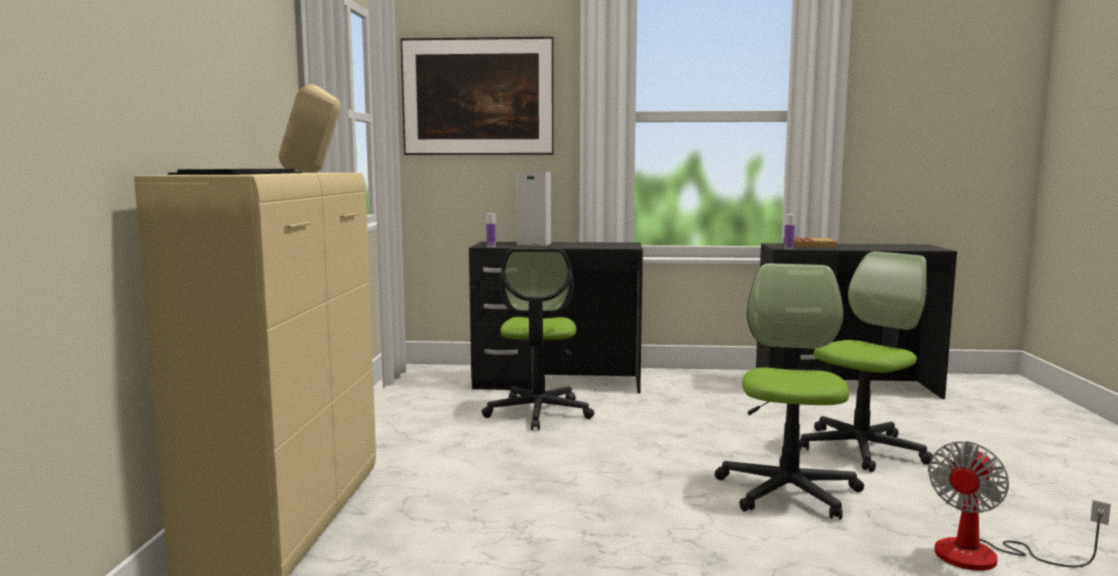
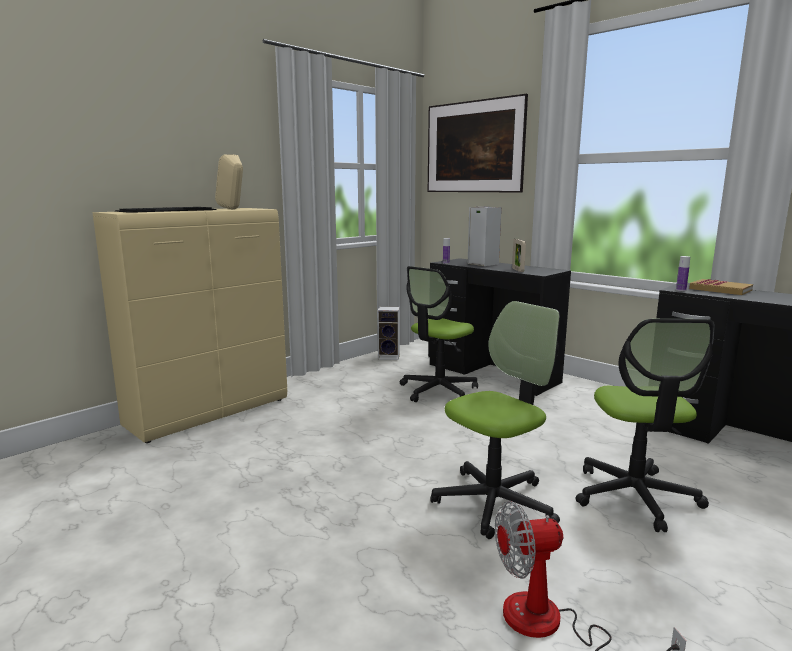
camera: 40 degrees right, 5 degrees up
(404, 391) = (390, 356): none -> speaker
(595, 246) = (517, 270): none -> picture frame
(861, 449) = (635, 496): office chair -> office chair turned 90 degrees clockwise

